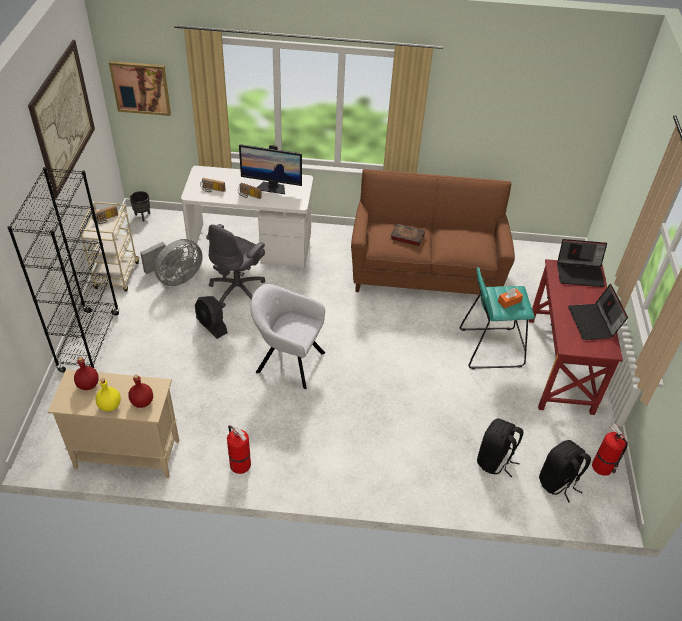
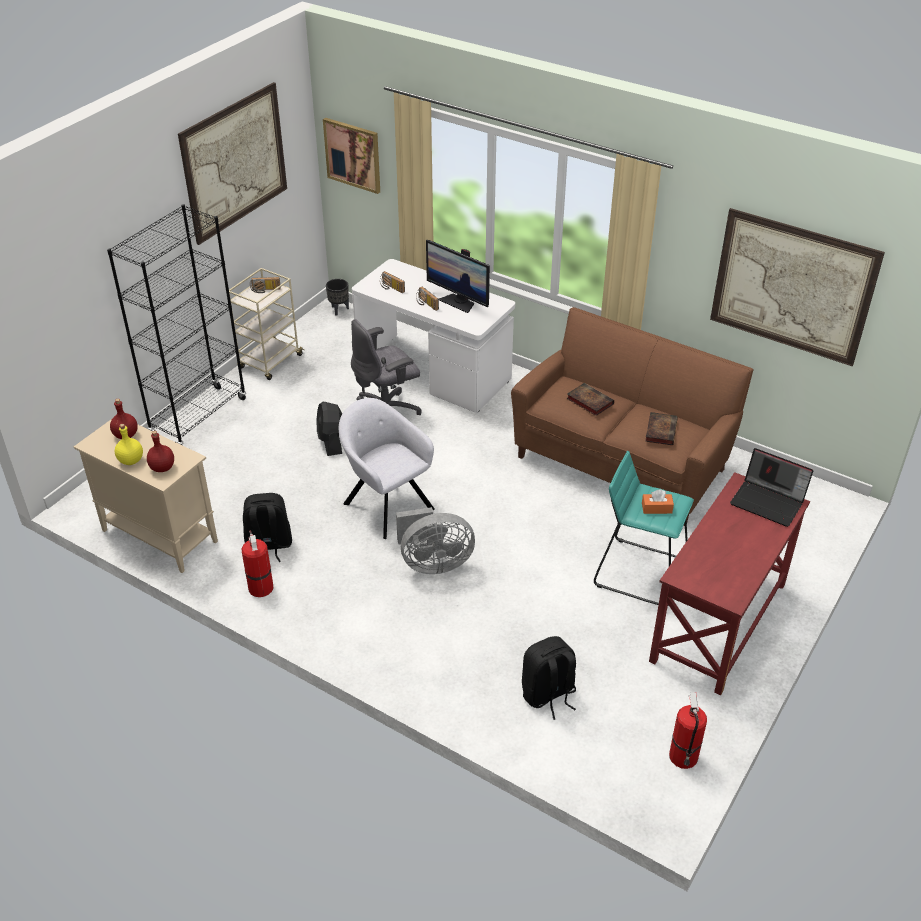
camera: 30 degrees right, 5 degrees down
(176, 278) = (328, 382): grey fan -> grey fan (433, 563)
(467, 243) = (660, 430): none -> book
(532, 117) = (792, 287): none -> picture
(558, 482) = (610, 749): black backpack -> black backpack (268, 545)
(593, 323) = (737, 562): laptop -> none

